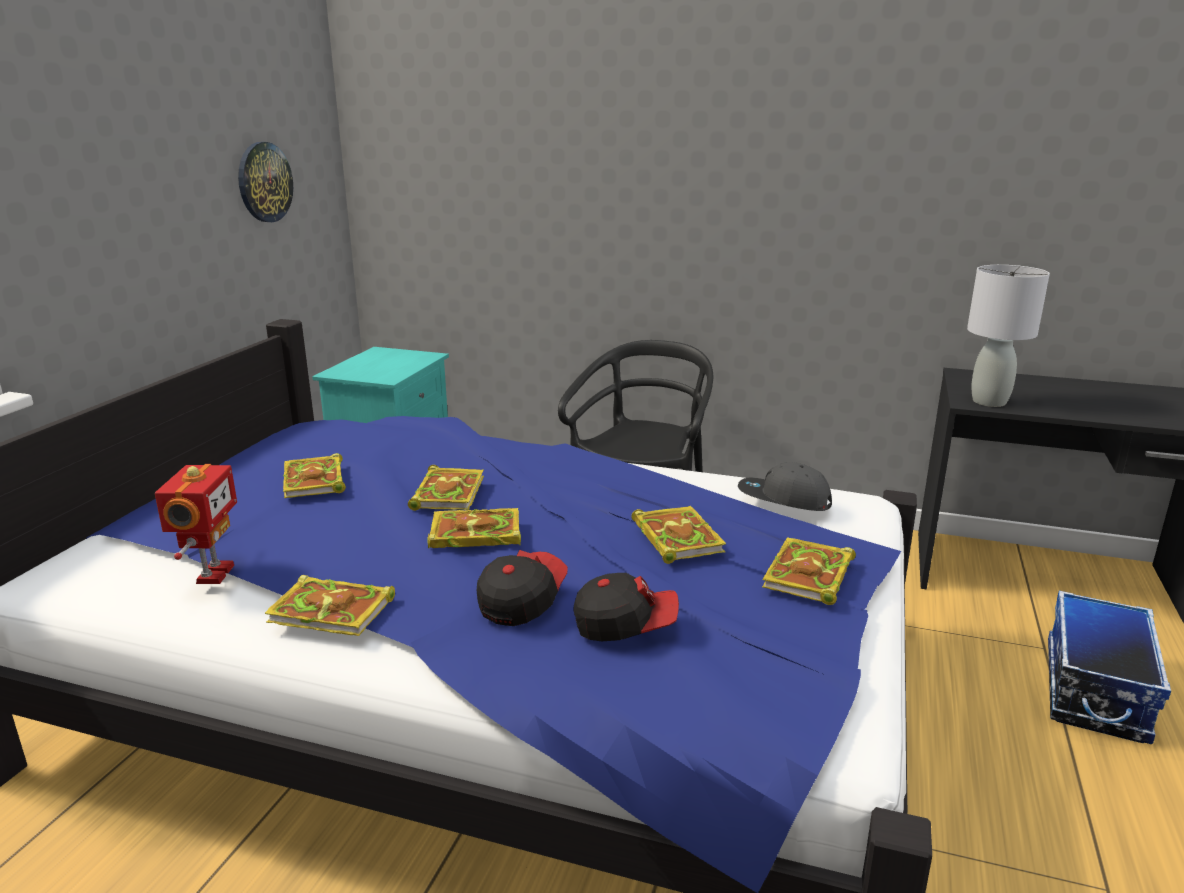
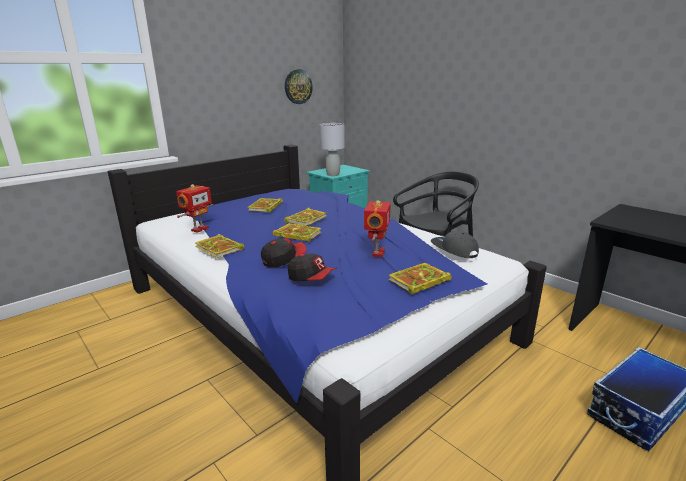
camera: 30 degrees right, 0 degrees up
(675, 537) = (377, 253): book -> toy robot
(989, 402) = (622, 223): grey table lamp -> grey table lamp (332, 175)

